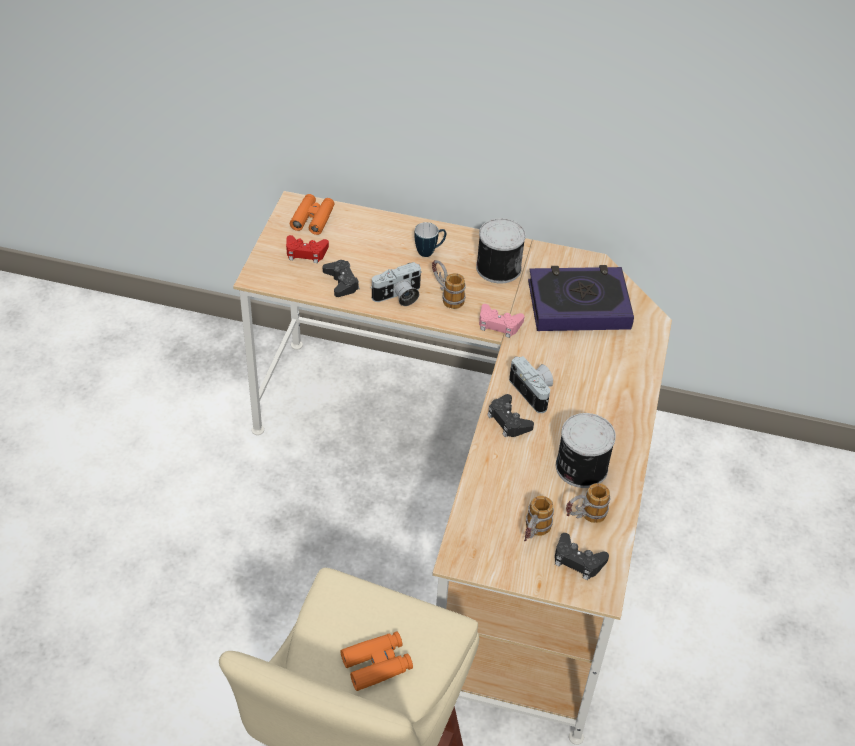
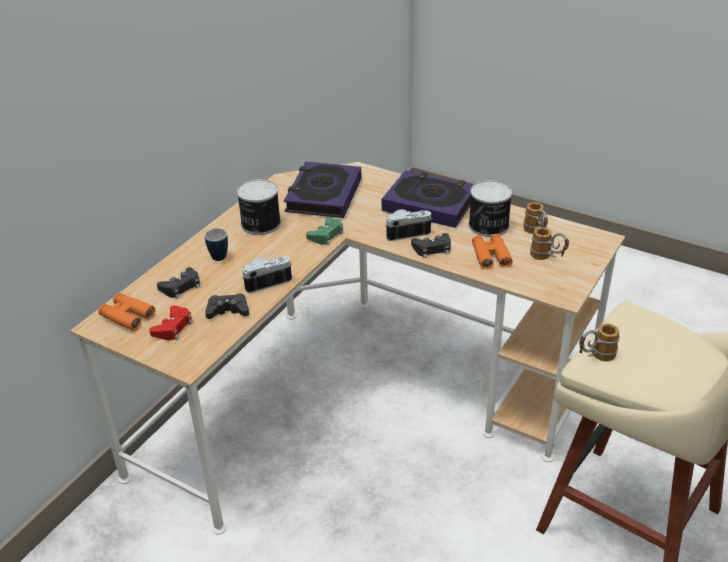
camera: 70 degrees left, 10 degrees down
(377, 664) = (668, 351): orange binoculars -> orange binoculars (490, 256)
(398, 297) = (266, 281): camera -> camera turned 105 degrees counterclockwise
(446, 296) = (279, 255): mug -> mug (595, 357)
(499, 324) = (326, 235): pink game controller -> green game controller
(578, 560) = (574, 243): black game controller -> black game controller (181, 287)
(603, 403) = (429, 204): none -> book

